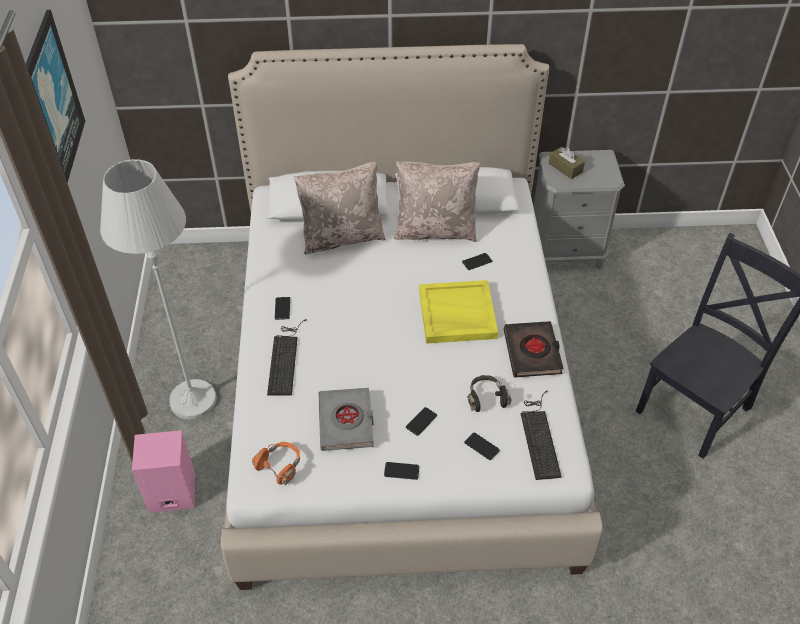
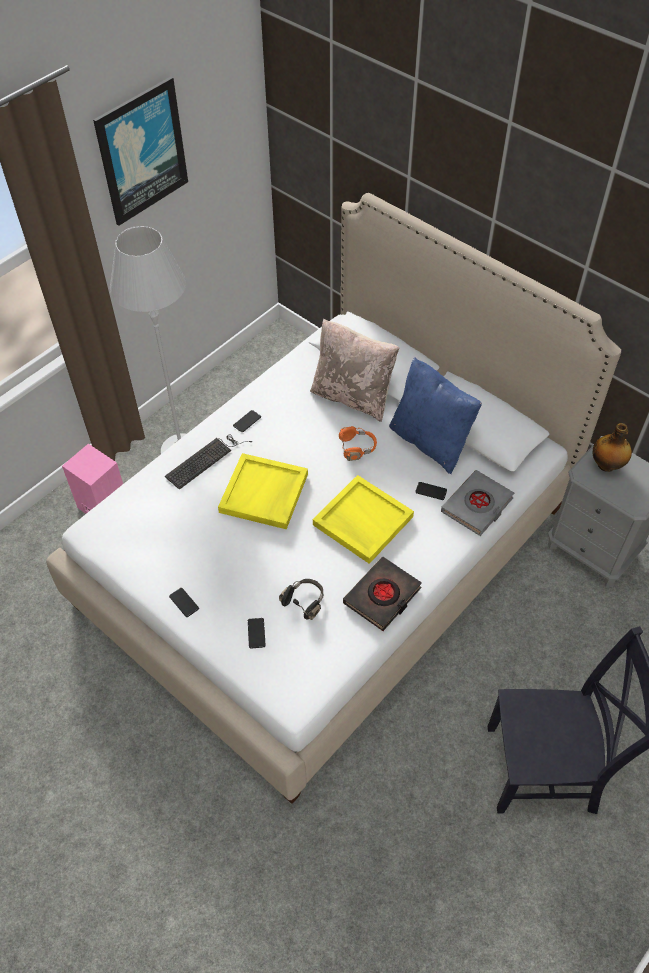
camera: 45 degrees right, 5 degrees up
(280, 466) = (116, 532): orange headphones -> orange headphones (357, 448)
(346, 422) = (189, 537): grey book -> grey book (477, 506)
(364, 348) = (264, 494): none -> yellow tray
(421, 421) = (239, 579): phone -> none
(435, 230) = (430, 441): beige pillow -> blue pillow
(539, 436) = (306, 662): keyboard -> none
(565, 168) = (607, 465): brown tissue box -> bottle

